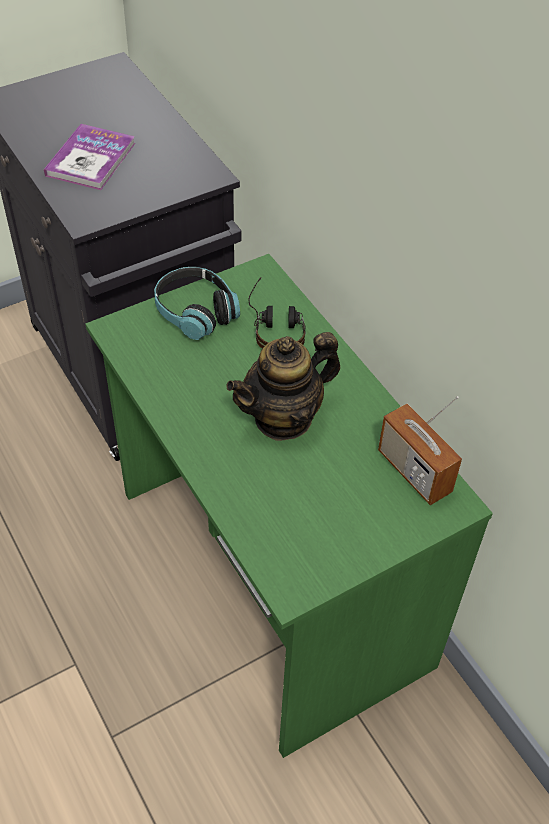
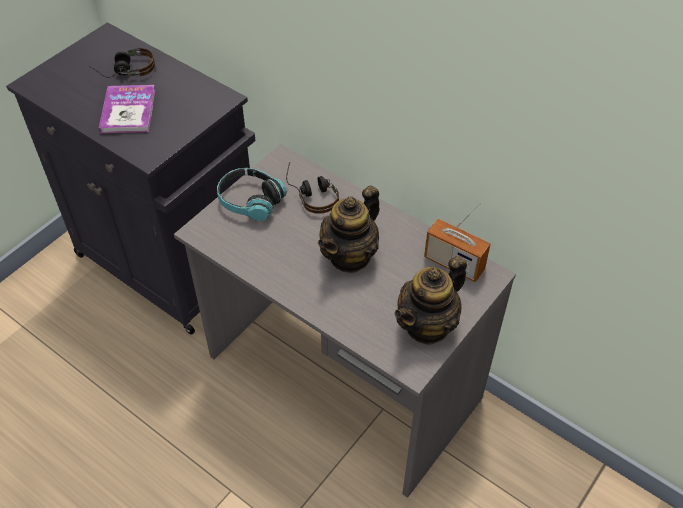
camera: 20 degrees left, 0 degrees up
(112, 112) = (124, 71): none -> headphones
(269, 579) = (342, 380): green desk -> grey desk
(338, 540) = (428, 325): none -> teapot

